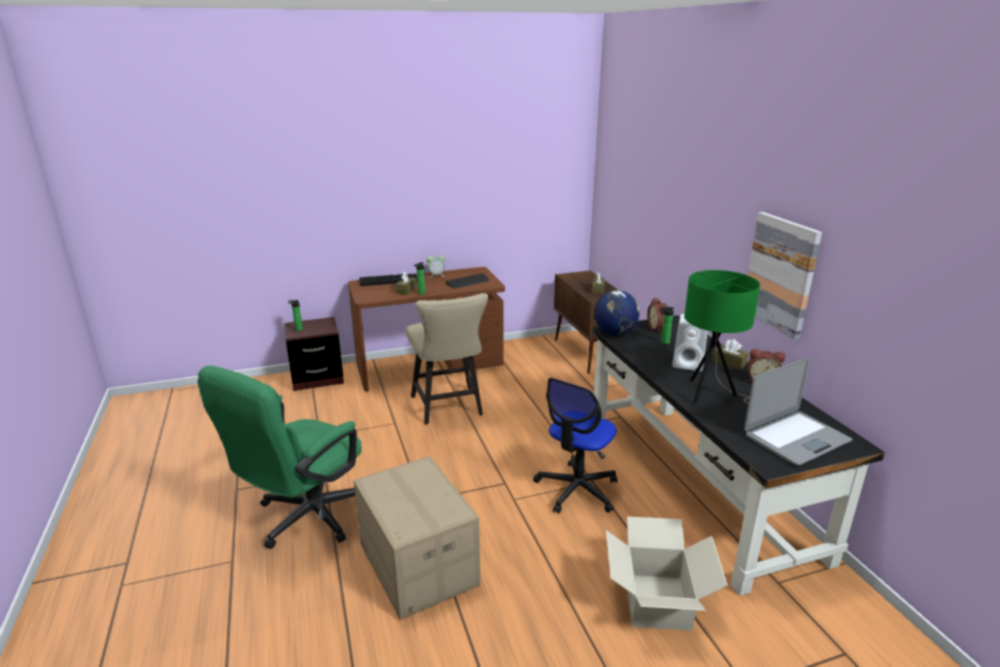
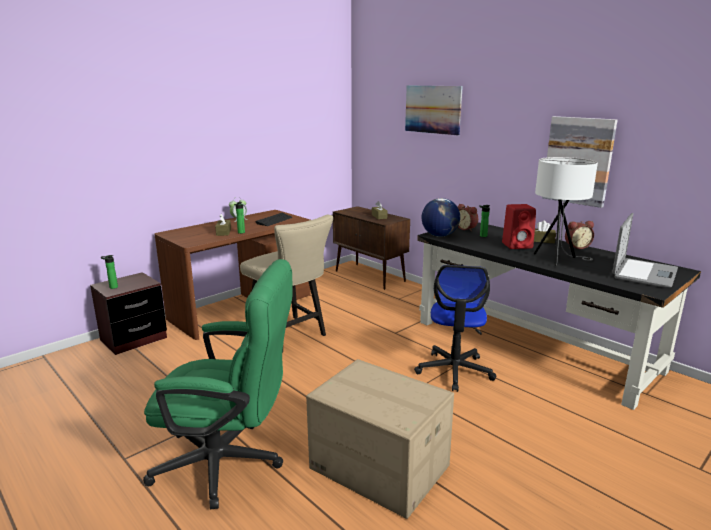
camera: 25 degrees left, 5 degrees down
(305, 519) = (229, 463): green office chair -> green office chair turned 90 degrees counterclockwise
(389, 280) = (197, 228): keyboard -> none
(658, 601) = (588, 431): cardboard box -> none
(659, 175) = (432, 109): none -> picture
(689, 364) = (518, 245): white speaker -> red speaker
(710, 394) = (557, 260): green table lamp -> white table lamp

